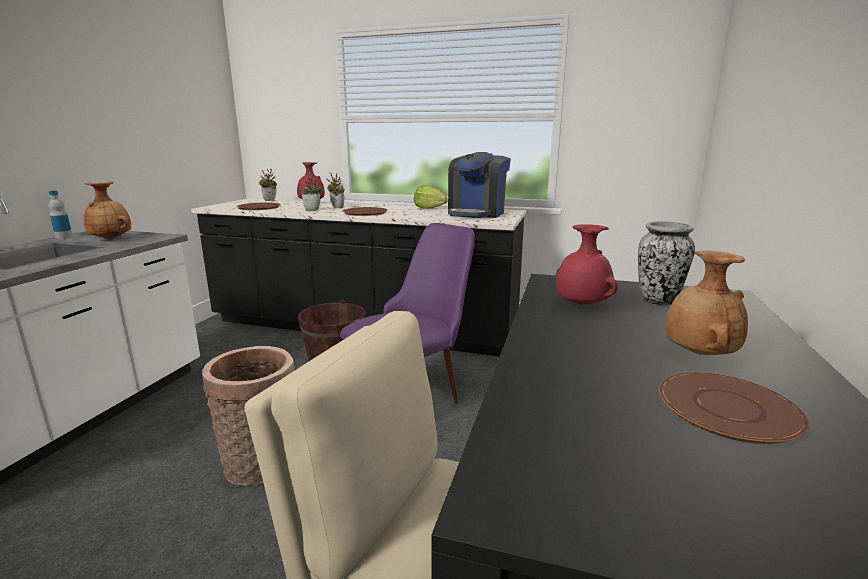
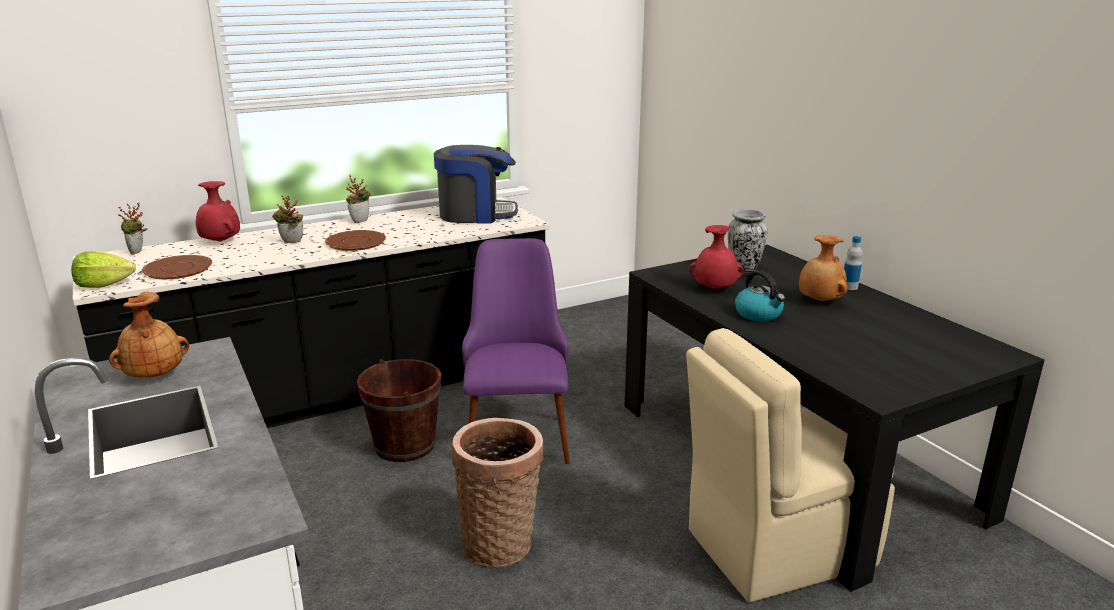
camera: 45 degrees left, 5 degrees up
(64, 237) = (59, 399): bottle -> bottle (849, 287)
(313, 210) = (275, 254): potted plant -> potted plant (360, 220)
(429, 208) = (403, 216): lettuce -> lettuce (104, 285)
(477, 214) = (476, 214): coffee machine -> coffee machine turned 75 degrees counterclockwise
(575, 338) = (759, 314): none -> kettle
(727, 407) = (871, 324): brown plate -> none

